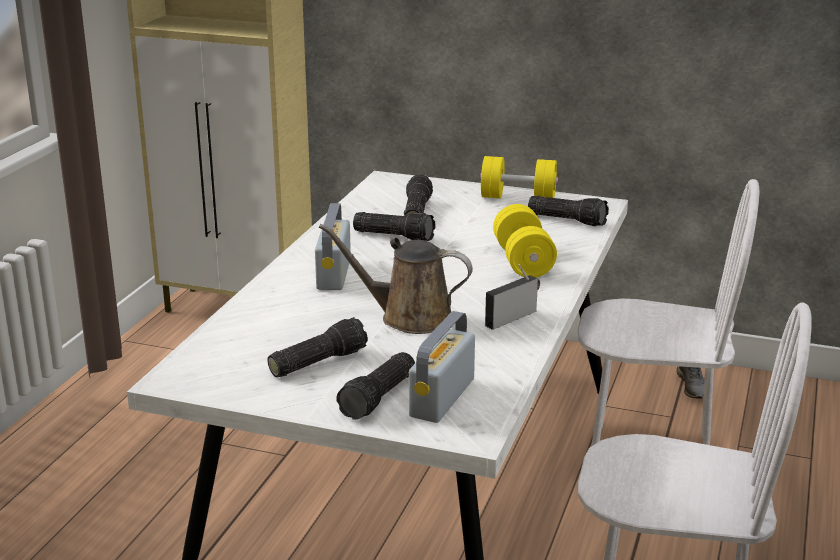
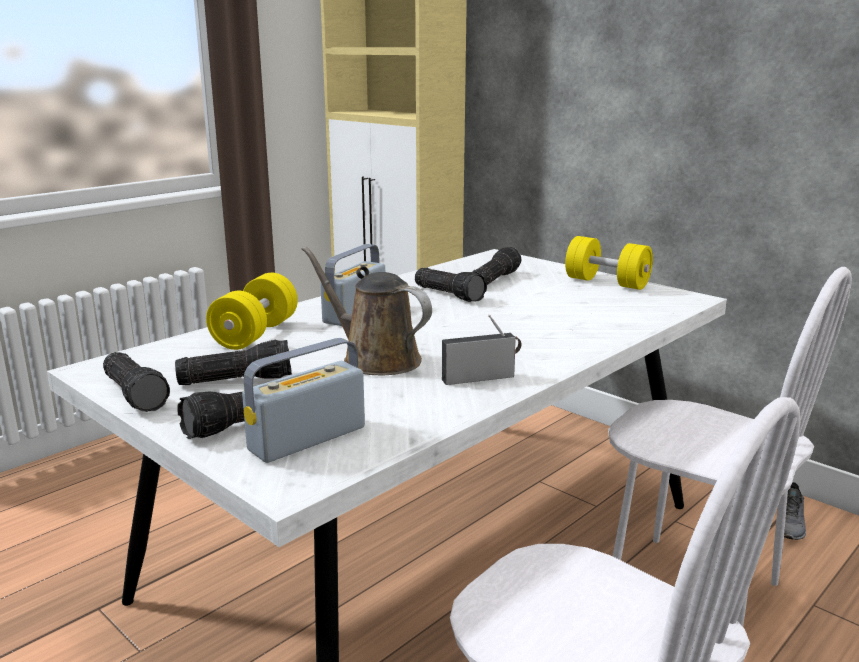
camera: 25 degrees right, 5 degrees down
(523, 261) = (552, 332): yellow dumbbell -> yellow dumbbell (255, 334)
(568, 219) = (641, 305): flashlight -> flashlight (137, 394)

